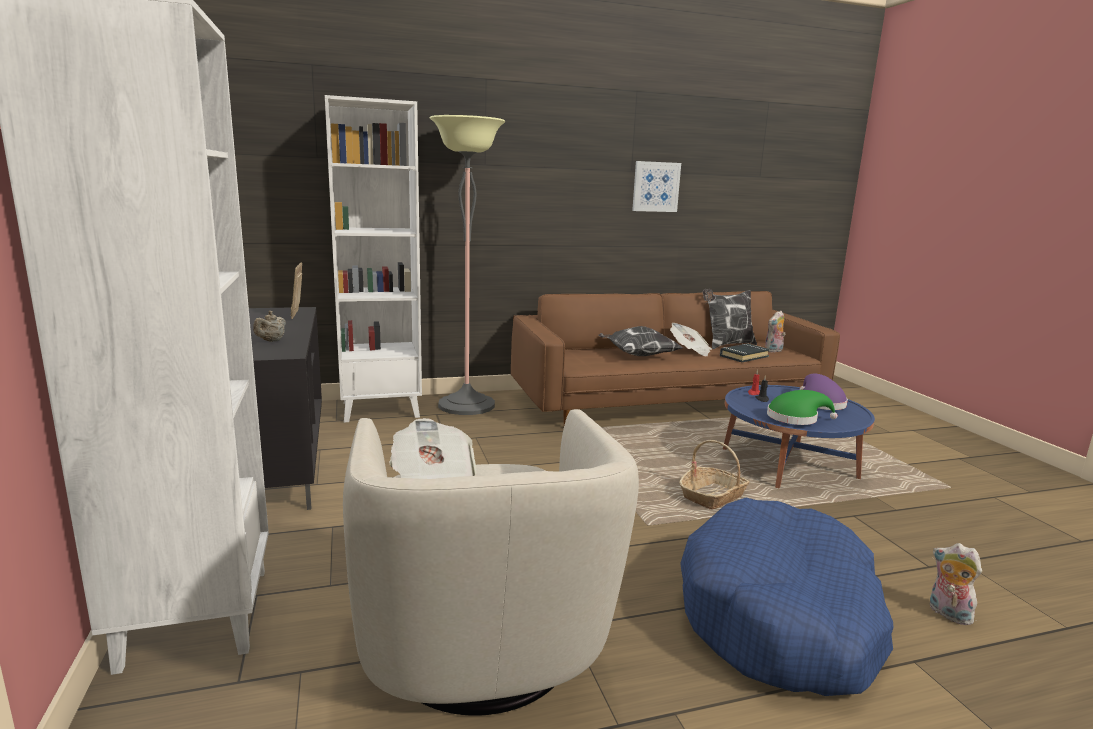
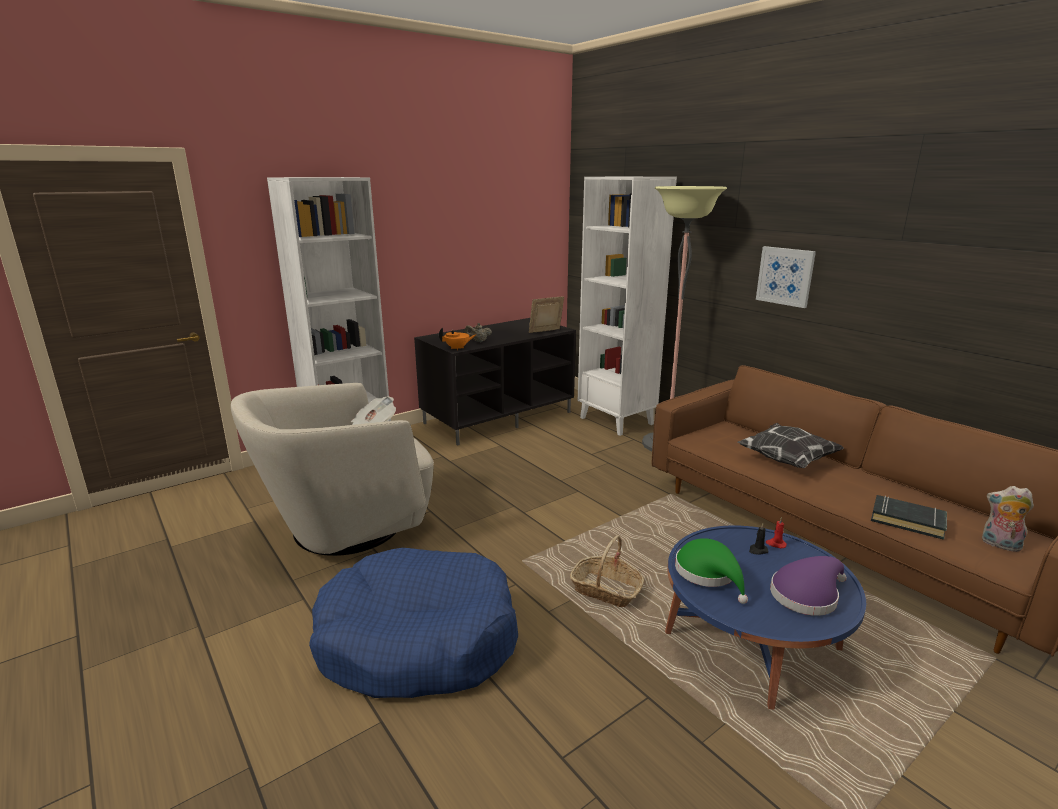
camera: 70 degrees right, 5 degrees up
(284, 353) = (457, 348): none -> orange teapot
(656, 186) = (934, 263): picture -> picture (785, 276)
(690, 351) = (863, 485): newspaper -> none
(727, 345) = (957, 507): pillow -> none
(947, 614) = (466, 759): plush toy -> none

